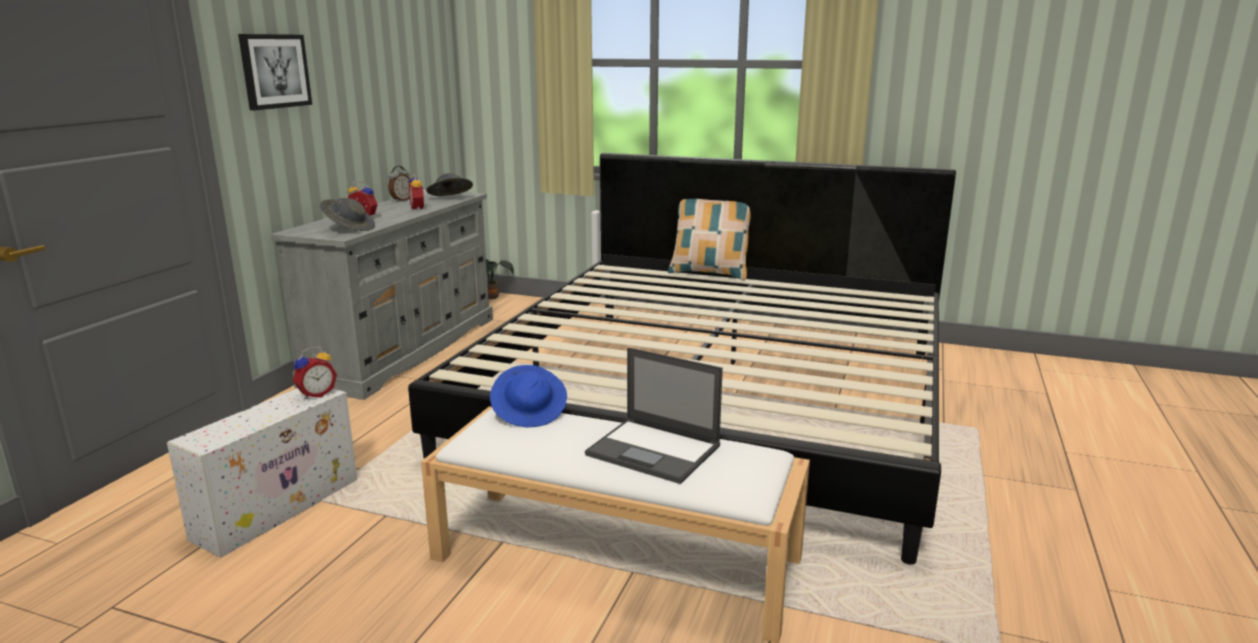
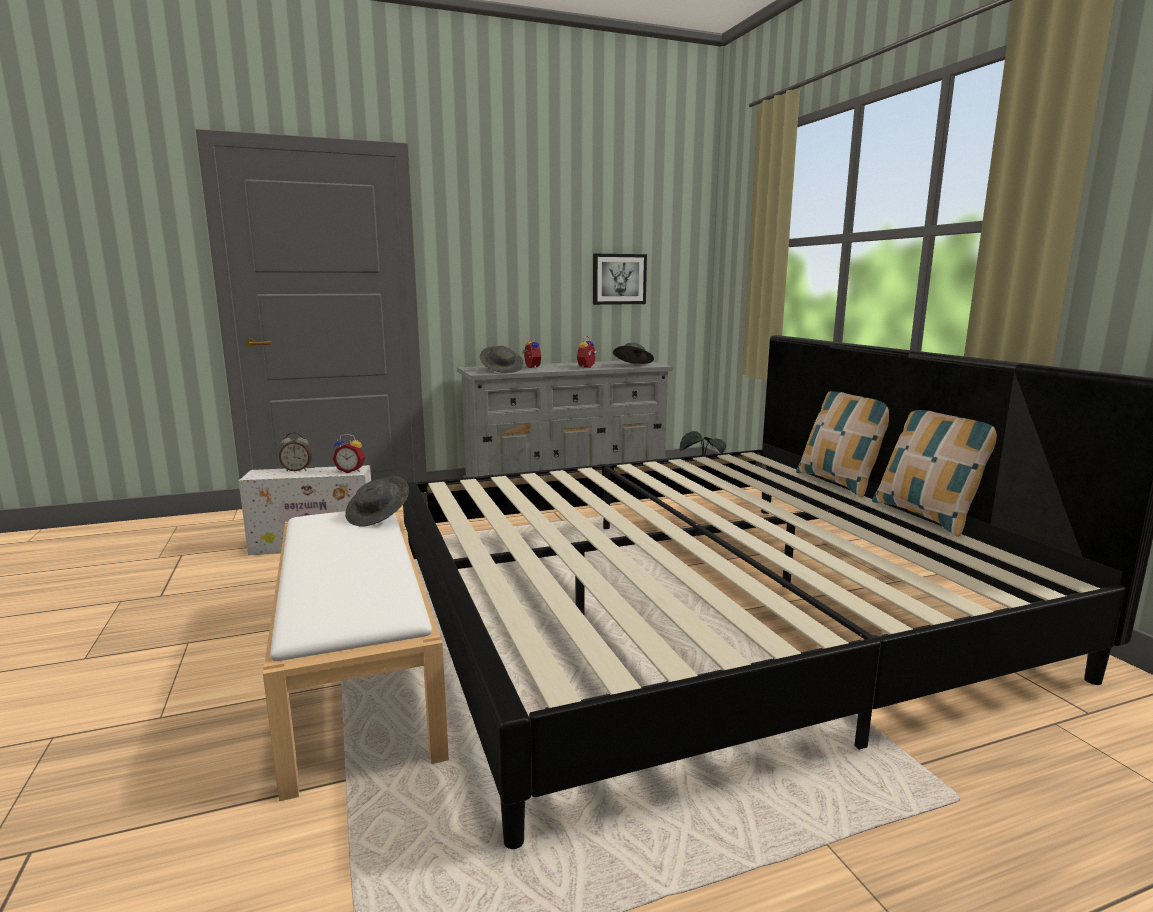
camera: 50 degrees right, 5 degrees down
(274, 71) = (484, 247): picture -> picture (619, 279)
(401, 200) = (598, 362): alarm clock -> alarm clock (297, 470)
(530, 412) = (378, 517): blue hat -> grey hat
(655, 451) = (352, 570): laptop -> none
(799, 282) = (926, 516): none -> pillow

